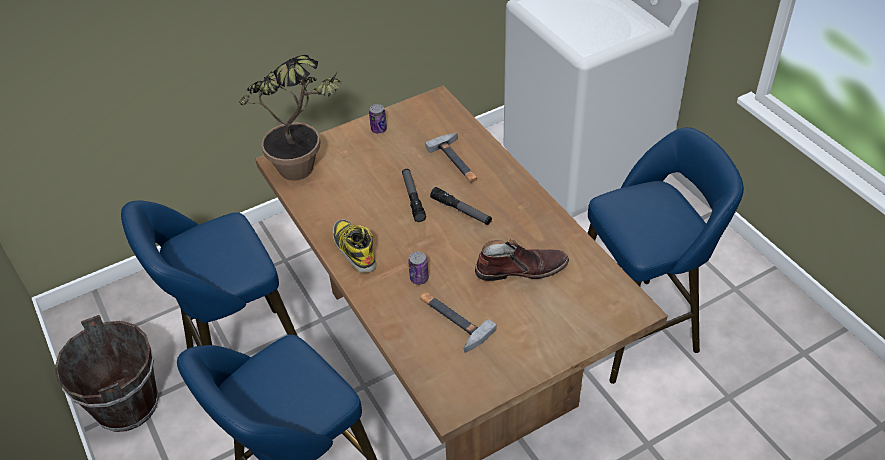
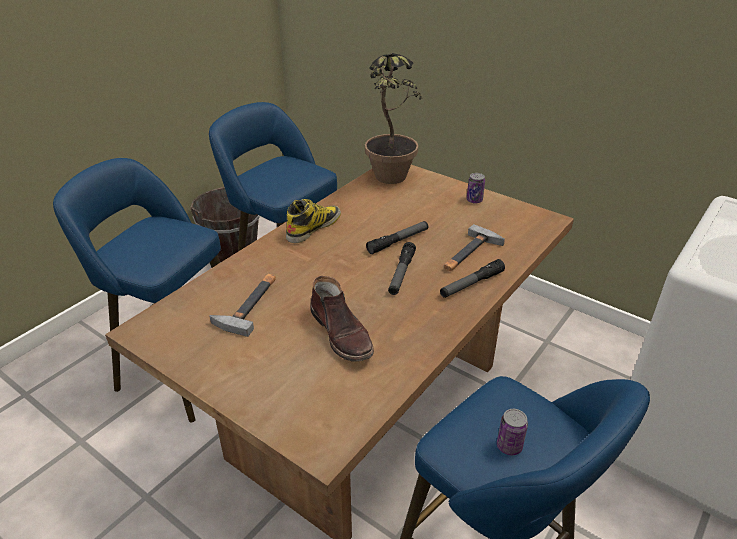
camera: 65 degrees right, 10 degrees down
(419, 278) = (295, 271): can -> can (509, 446)
(497, 175) = (471, 284): none -> flashlight

